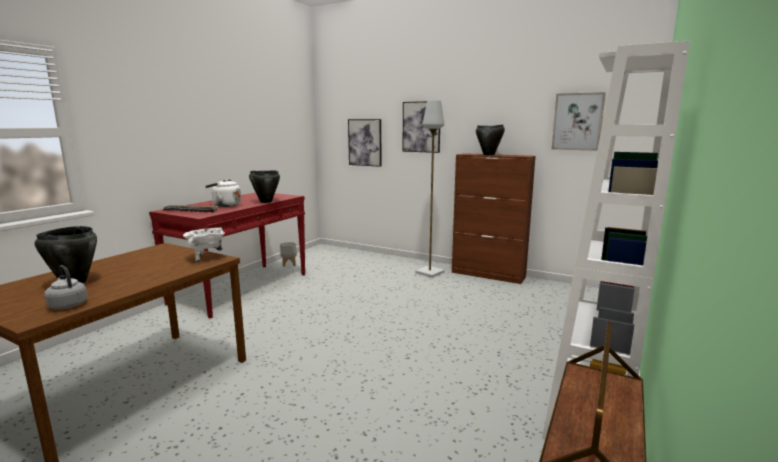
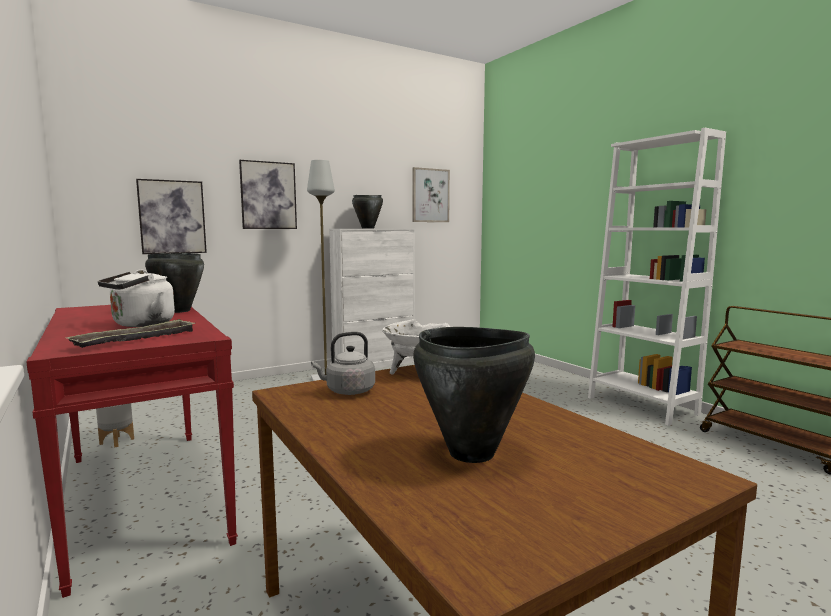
camera: 60 degrees left, 5 degrees down
(67, 305) = (617, 452): grey kettle -> grey kettle (347, 391)
(488, 275) = (375, 365): brown cabinet -> white cabinet

